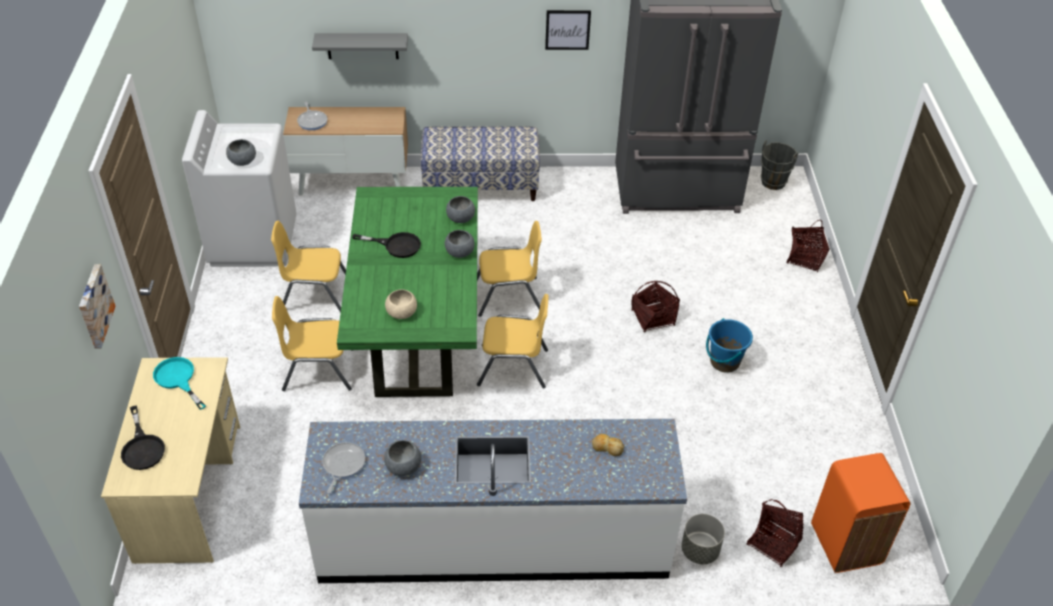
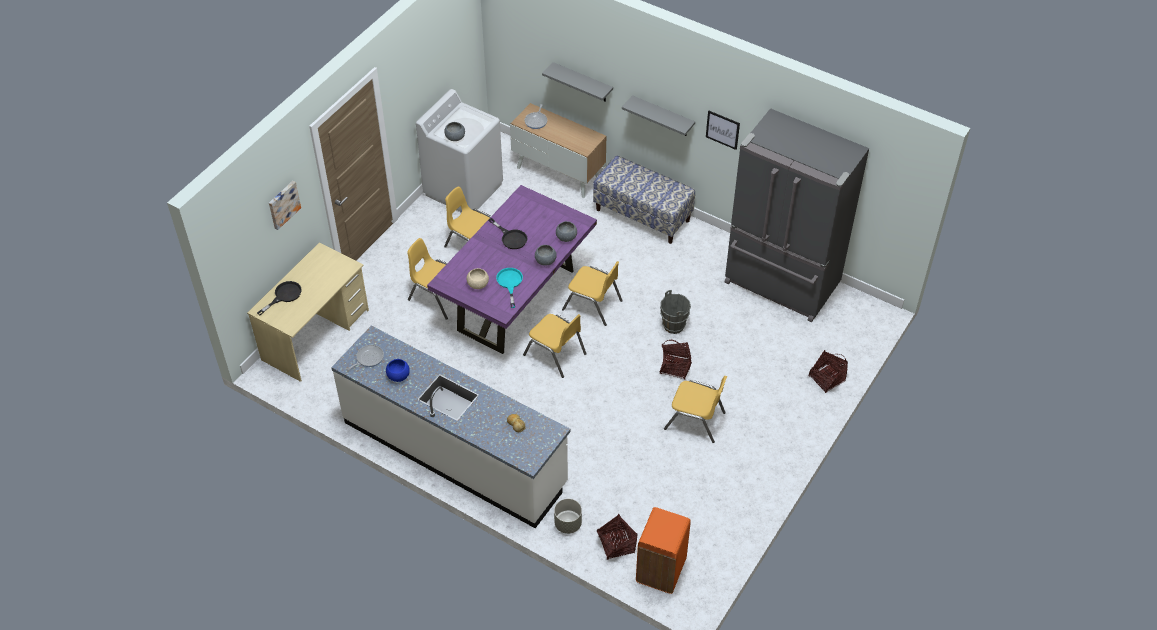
camera: 35 degrees right, 5 degrees up
(142, 447) = (284, 296): black frying pan -> black frying pan turned 150 degrees counterclockwise
(178, 379) = (328, 265): turquoise frying pan -> turquoise frying pan (510, 283)
(403, 466) = (398, 376): grey bowl -> blue bowl
(417, 330) = (516, 300): green dining table -> purple dining table
(482, 46) = (663, 116): none -> grey shelf
(724, 362) = (695, 420): blue bucket -> yellow chair
(773, 182) = (862, 310): grey bucket -> grey bucket (674, 325)

